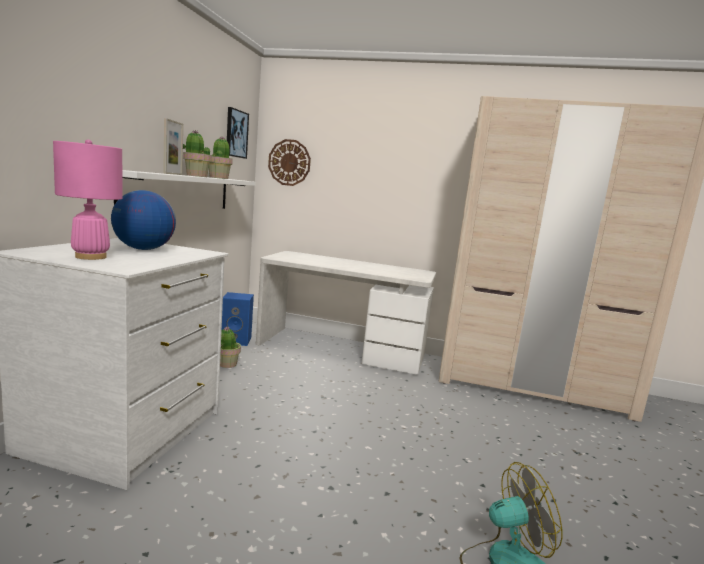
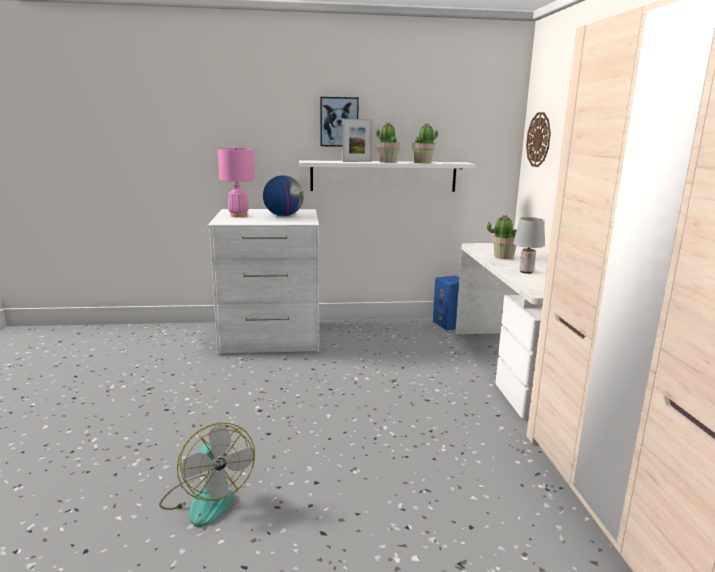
camera: 70 degrees right, 5 degrees up
(227, 364) = (398, 334): potted plant -> potted plant (503, 257)
(236, 133) = (477, 115): picture -> picture (339, 122)
(368, 269) = (526, 272): none -> grey table lamp

